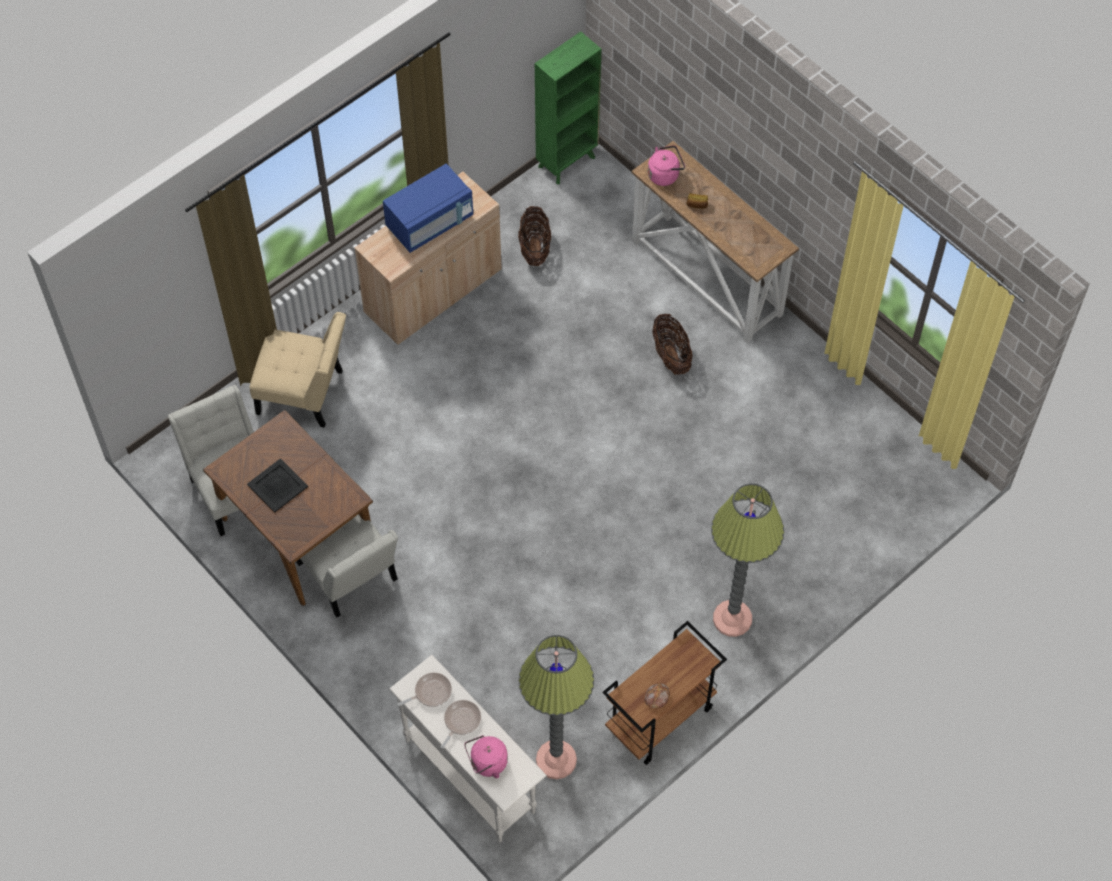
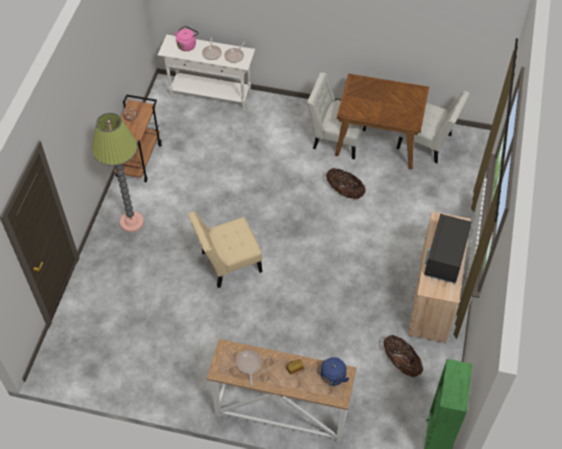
camera: 145 degrees right, 5 degrees down
(278, 485) = (387, 98): black tray -> none
(305, 394) = (442, 203): beige chair -> beige chair (228, 263)
(430, 222) = (444, 258): blue microwave -> black microwave
(556, 760) = (176, 120): floor lamp -> none
(665, 175) = (332, 377): pink kettle -> blue kettle
(671, 356) = (265, 344): basket -> basket (344, 192)
(743, 235) = (248, 365): none -> frying pan

